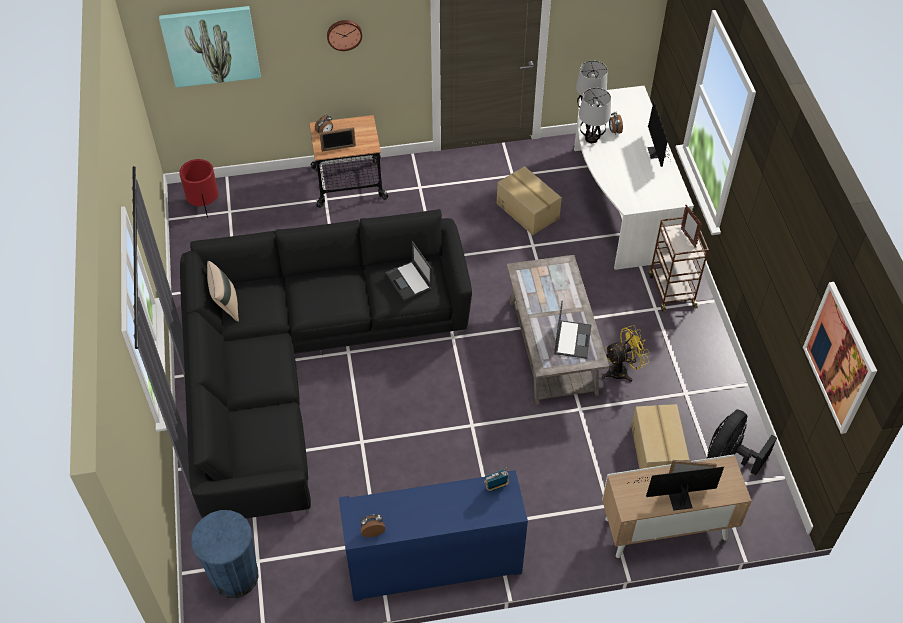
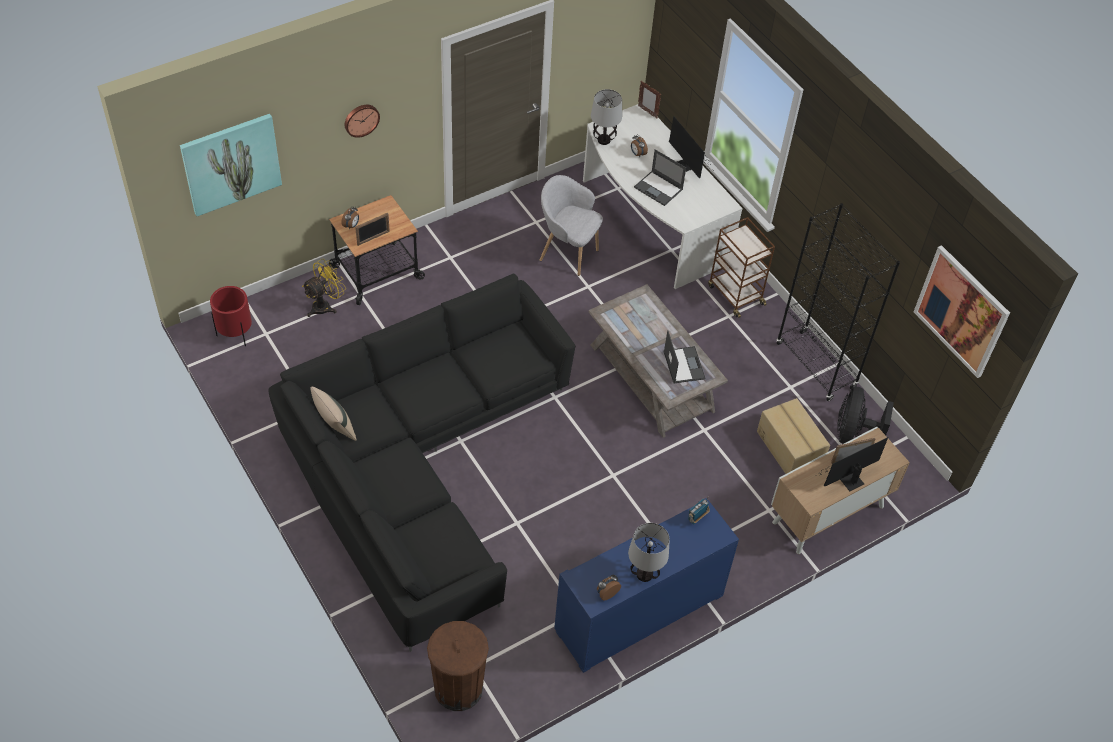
camera: 25 degrees left, 0 degrees up
(234, 576) = (458, 688): blue trash can -> brown trash can
(409, 281) = (505, 352): laptop -> laptop (659, 188)
(528, 210) = (567, 253): cardboard box -> grey armchair
(591, 139) = (619, 167): table lamp -> table lamp (644, 575)
(622, 371) = (725, 383): yellow fan -> yellow fan (325, 305)
(688, 238) = (749, 240): picture frame -> picture frame (647, 112)
(721, 380) = (815, 366): none -> black bookcase

